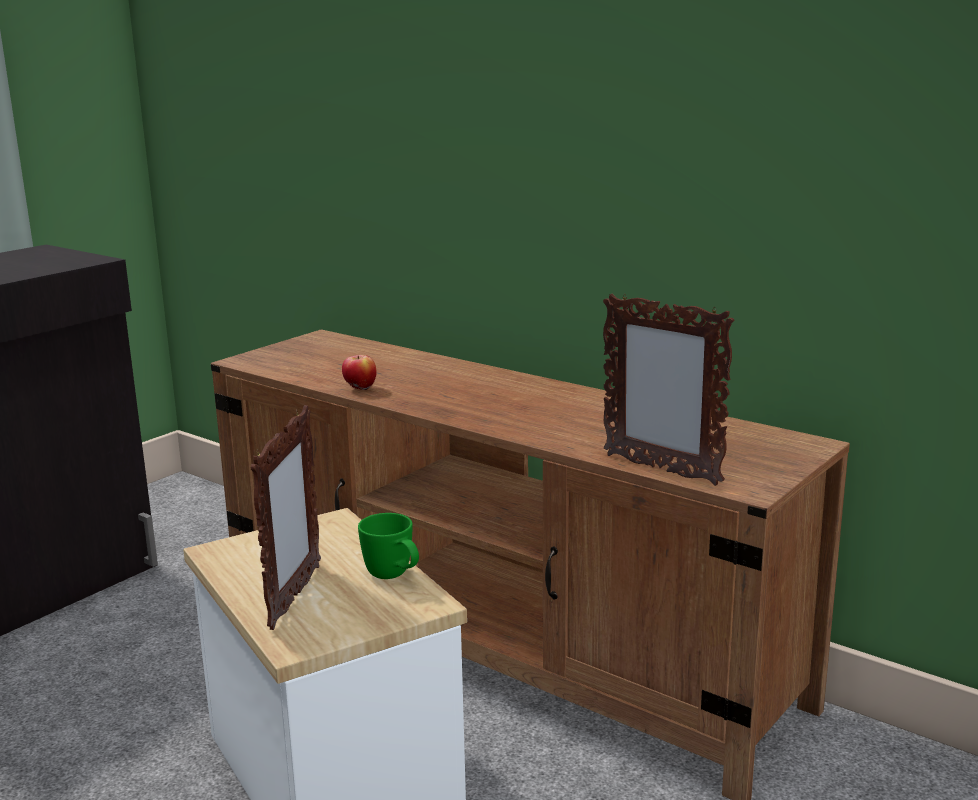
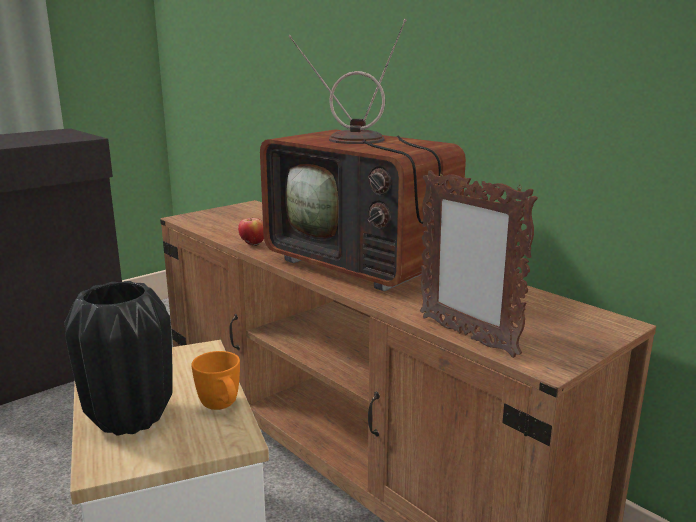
camera: 10 degrees right, 0 degrees up
(294, 597) = (130, 418): picture frame -> black vase
(394, 577) = (222, 408): green mug -> orange mug
(517, 403) = (368, 265): none -> television

